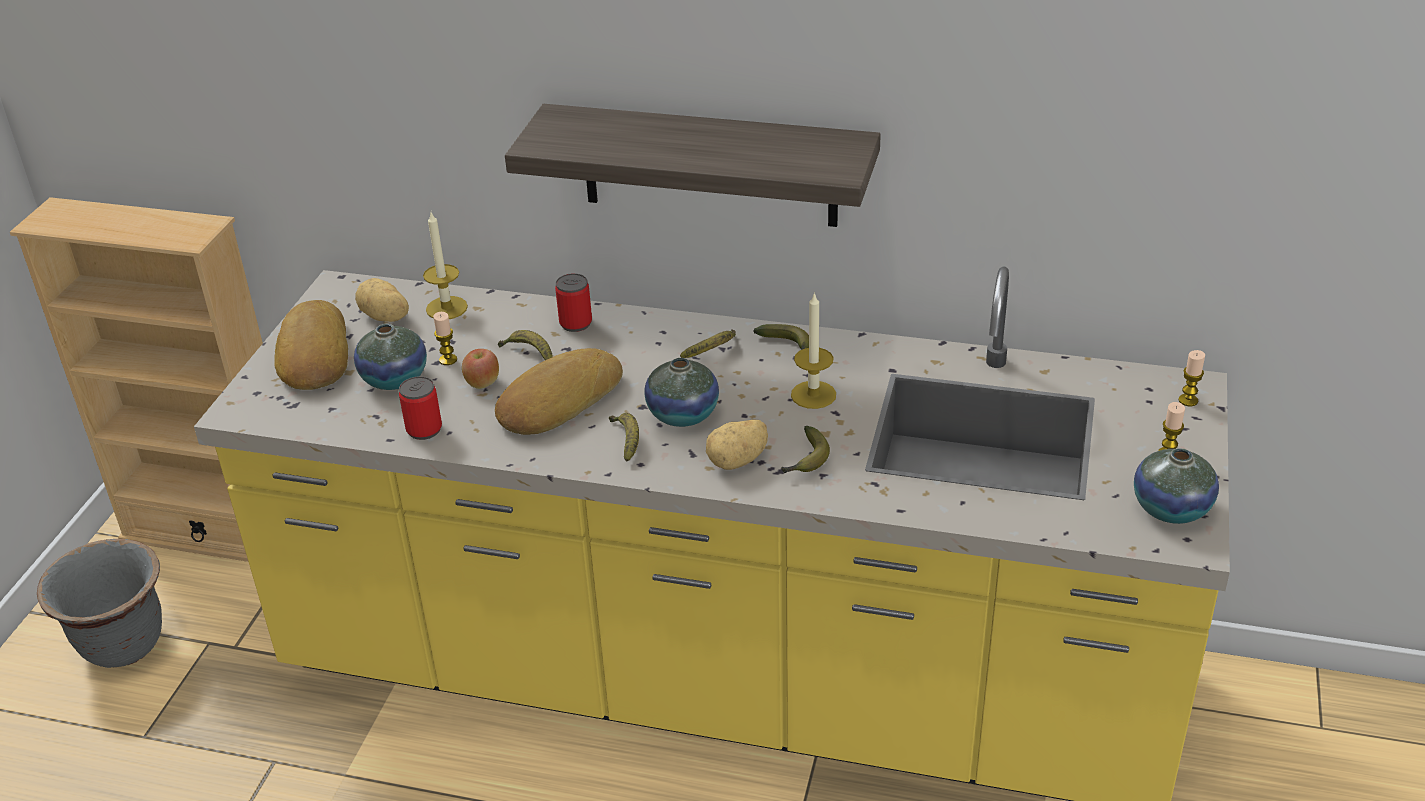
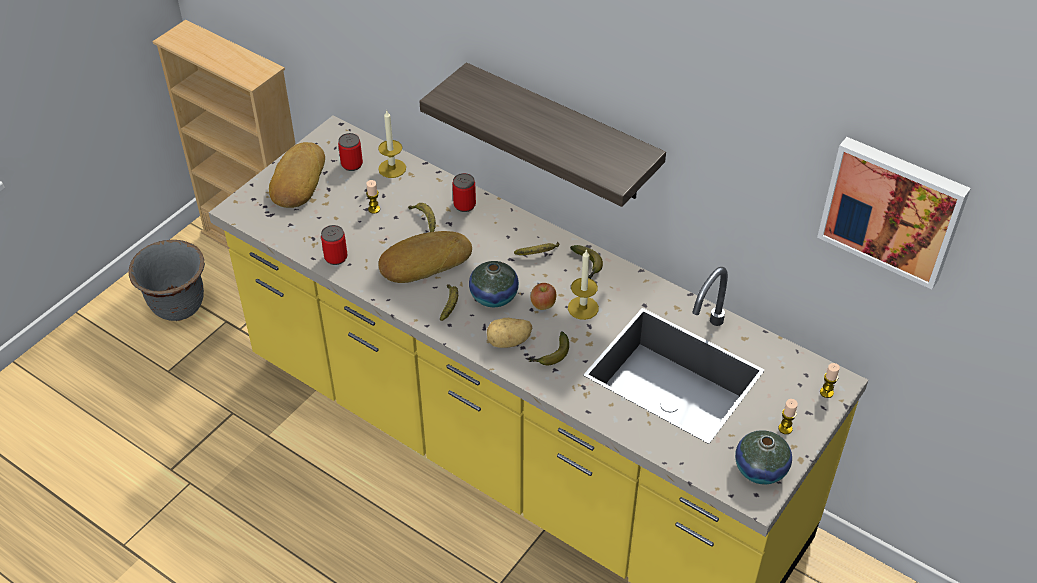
camera: 20 degrees right, 10 degrees up
(384, 317) = (352, 164): potato -> can
(394, 379) = (336, 214): vase -> none
(482, 383) = (386, 234): apple -> apple (543, 305)
(1237, 95) = (893, 209): none -> picture

